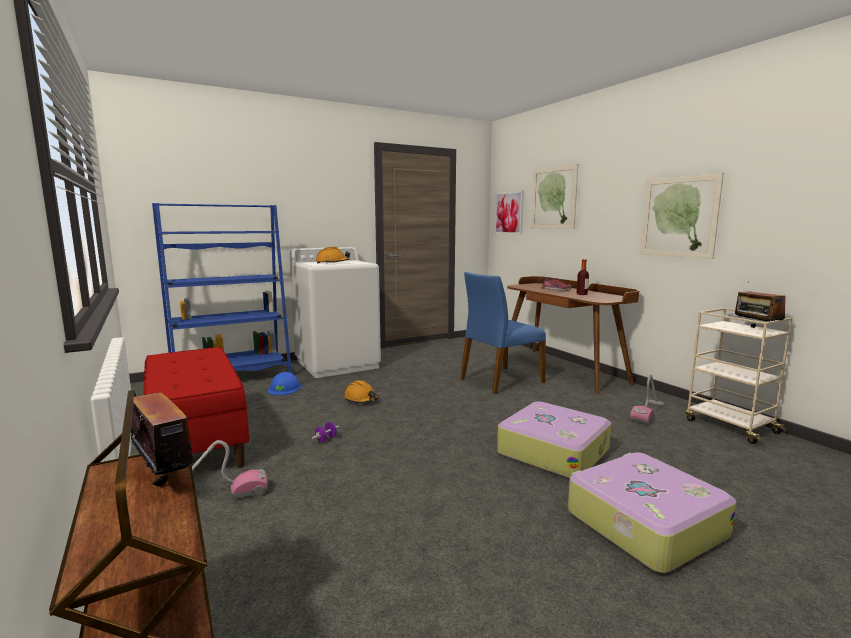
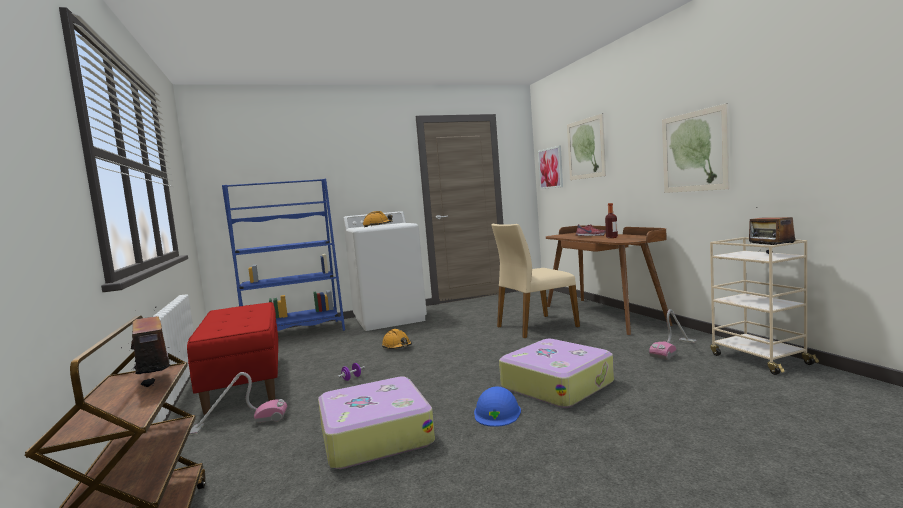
camera: 10 degrees right, 5 degrees down
(284, 388) = (334, 340): blue hard hat -> blue hard hat (497, 412)
(500, 380) = (535, 326): blue chair -> beige chair
(643, 523) = (615, 444): suitcase -> suitcase (374, 435)

